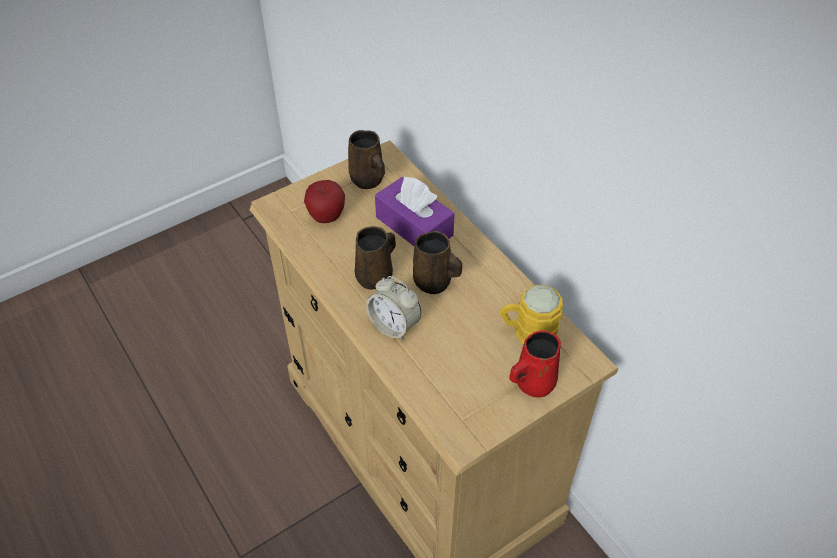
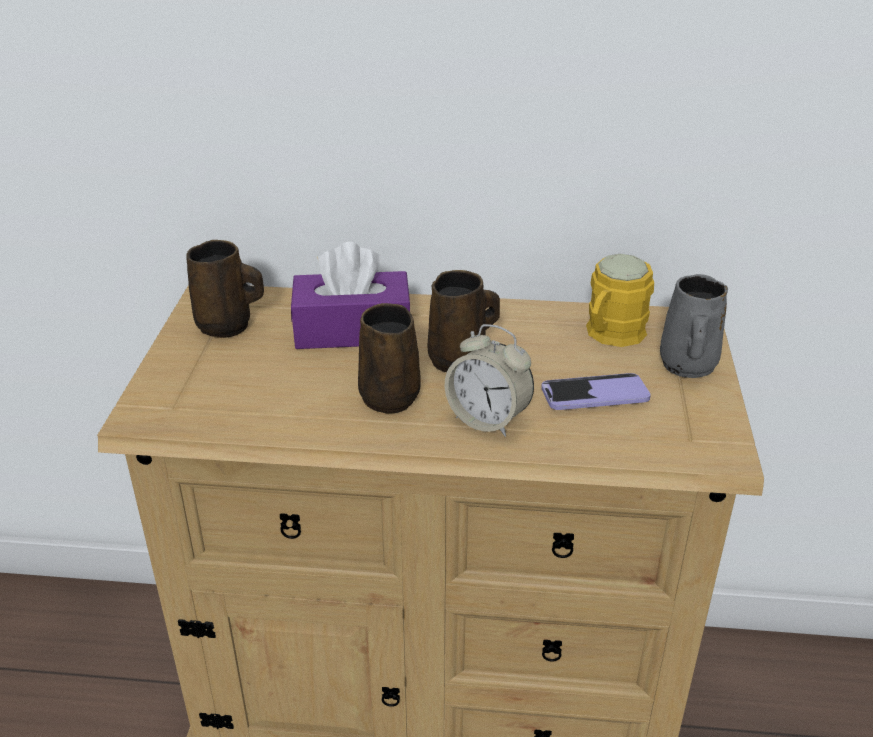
camera: 50 degrees left, 15 degrees down
(326, 217) = (234, 385): apple -> none
(394, 325) = (488, 419): alarm clock -> alarm clock turned 45 degrees clockwise
(460, 356) = (594, 395): none -> phone
(532, 383) = (687, 366): red mug -> grey mug

